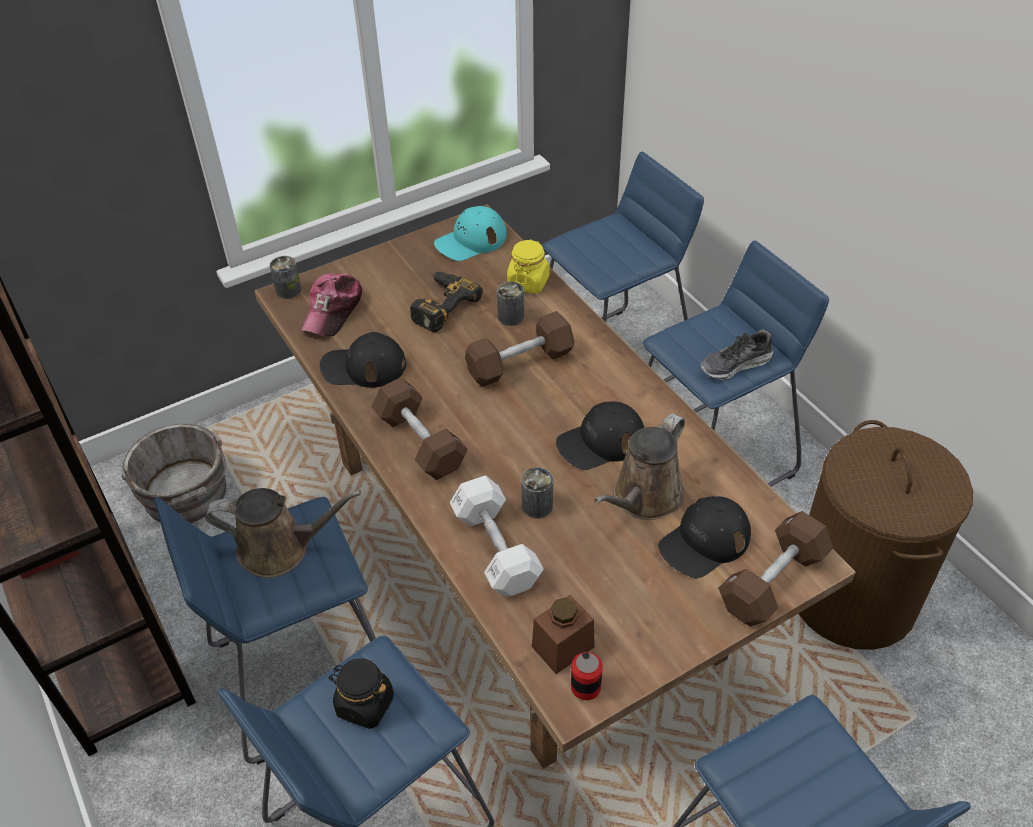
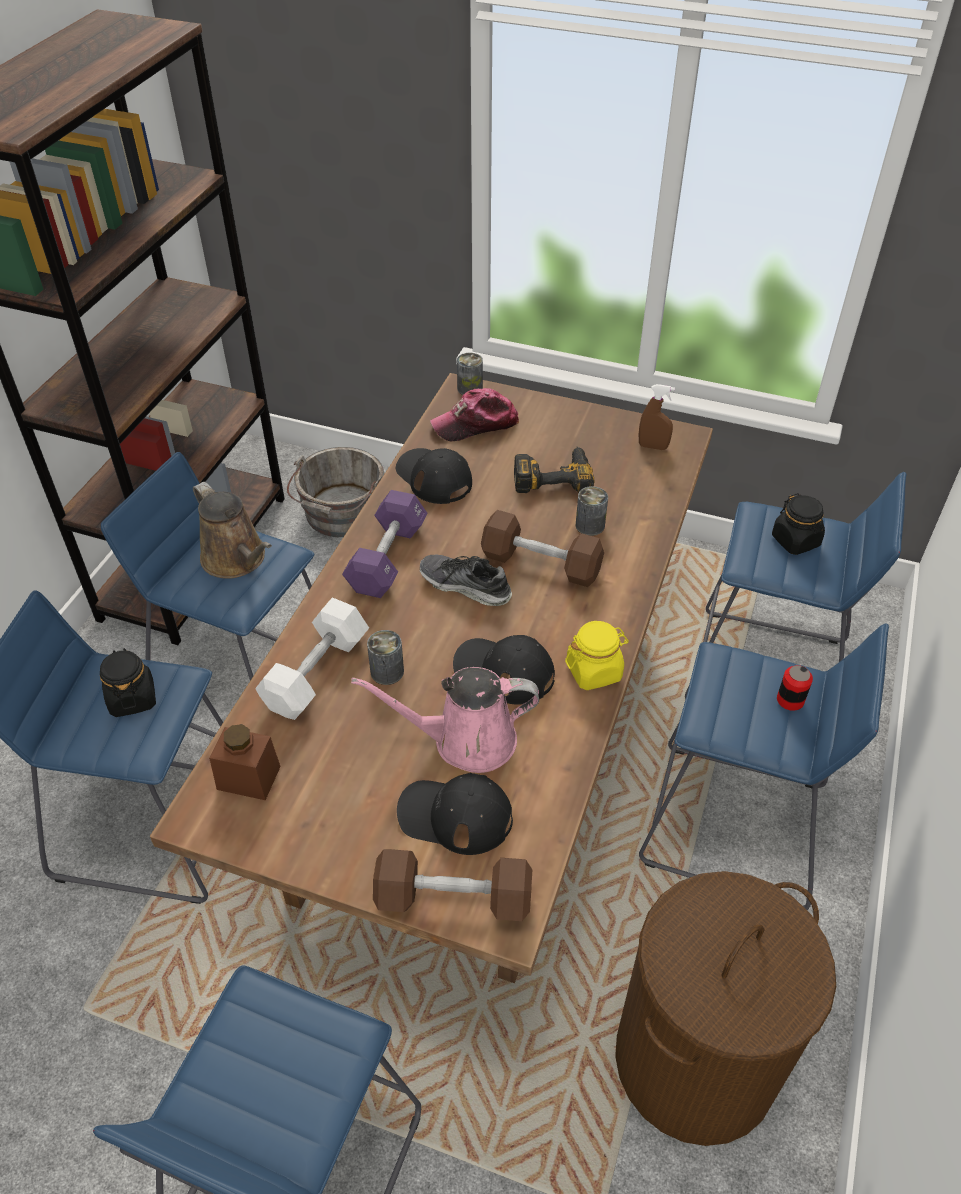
camera: 50 degrees right, 0 degrees up
(420, 442) = (387, 558): brown dumbbell -> purple dumbbell
(471, 240) = (653, 446): turquoise cap -> brown spray bottle
(528, 282) = (646, 510): yellow jar -> yellow jar (594, 671)
(585, 687) = (218, 818): can -> can (790, 700)
(608, 243) = (796, 541): none -> black jar
(644, 498) = (466, 740): brown watering can -> pink watering can
(735, 365) = (748, 727): shoe -> shoe (465, 586)

